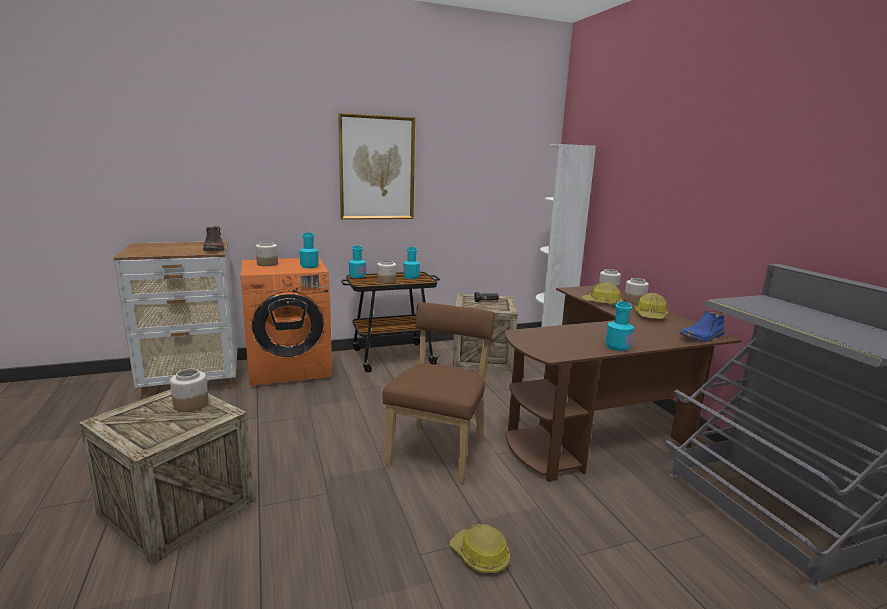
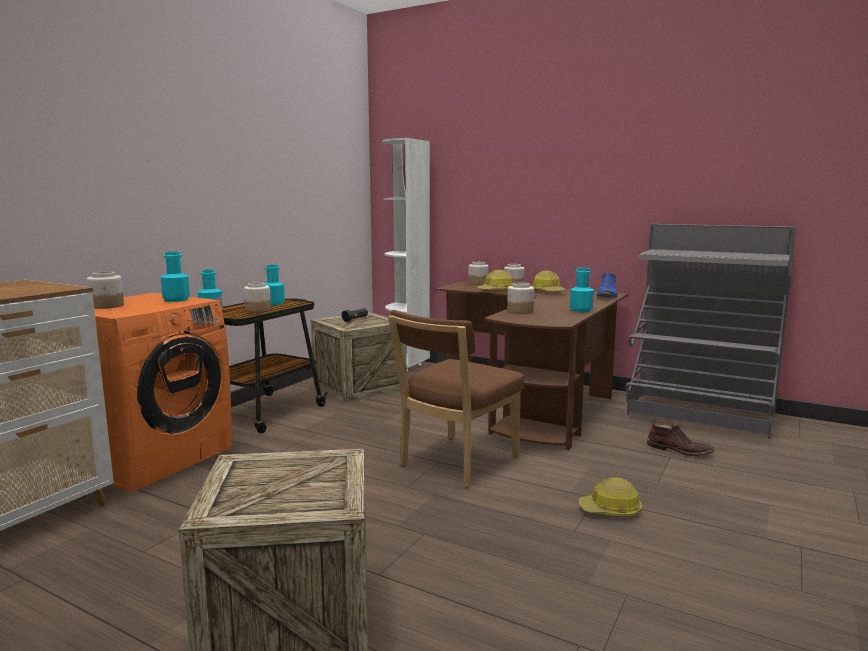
camera: 40 degrees left, 5 degrees down
(190, 404) = (283, 465): jar -> jar (520, 311)
(214, 249) = (51, 286): brown boot -> brown boot (679, 450)
(377, 168) = (209, 166): picture -> none
(439, 449) = (455, 463): brown chair -> brown chair turned 120 degrees counterclockwise

